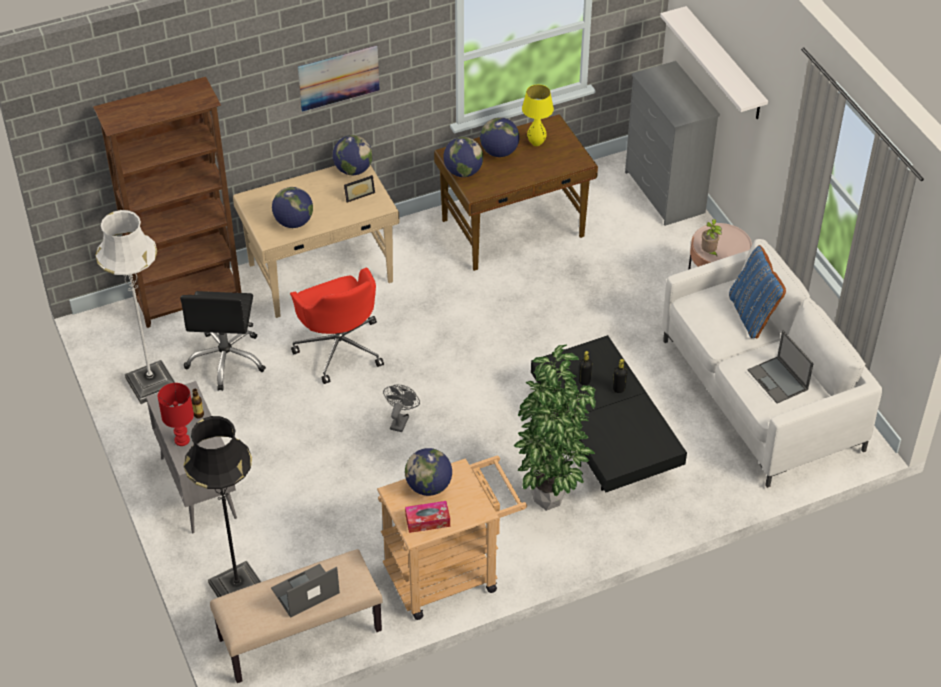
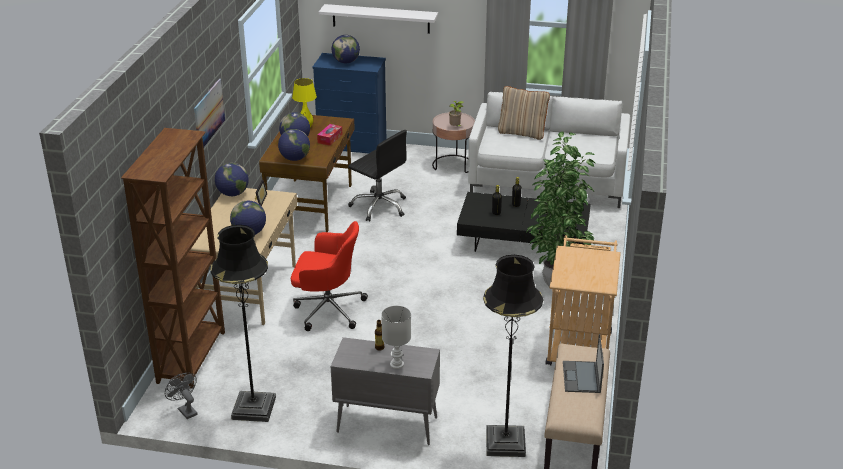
camera: 55 degrees left, 15 degrees down
(151, 383) = (253, 408): white floor lamp -> black floor lamp
(181, 440) = (396, 365): red table lamp -> white table lamp
(226, 360) = (276, 362): black office chair -> black office chair (379, 206)
(400, 420) = (424, 310): grey fan -> grey fan (185, 410)
(427, 521) = (599, 278): tissue box -> tissue box (330, 138)
(429, 486) = (569, 266): globe -> globe (346, 62)
(664, 193) = (353, 148): grey dresser -> blue dresser
(752, 315) = (522, 133): blue pillow -> beige pillow
(778, 380) = (582, 144): laptop -> none

